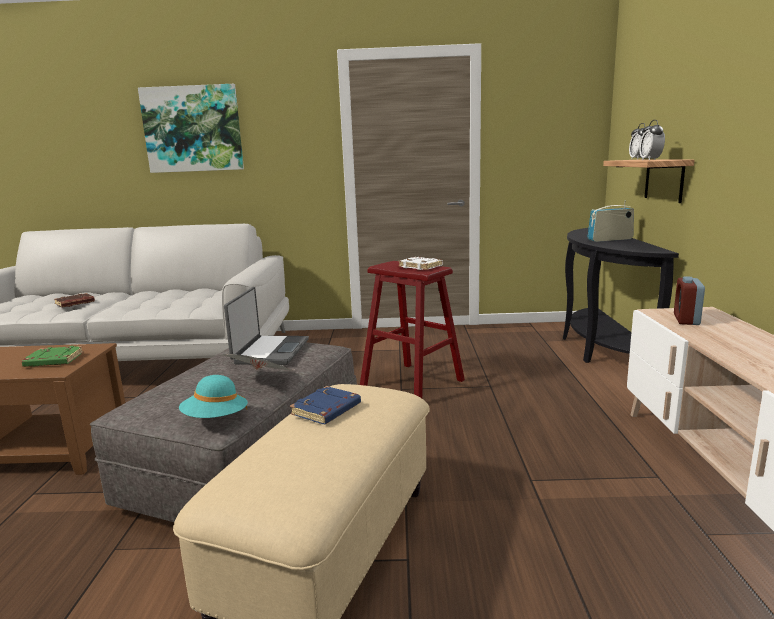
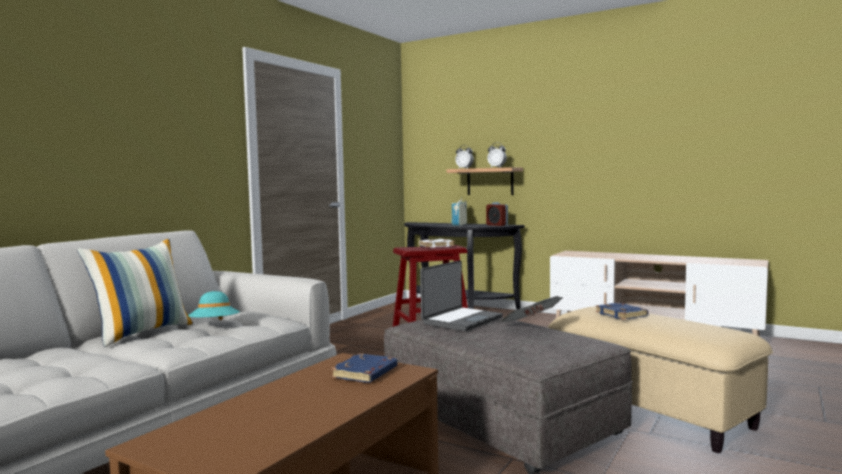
camera: 60 degrees left, 10 degrees down
(53, 361) = (365, 373): green book -> blue book
(75, 303) = (69, 364): brown book -> none
(159, 294) = (142, 333): none -> pillow
(193, 129) = (87, 106): picture -> none
(215, 419) = (591, 342): turquoise hat -> turquoise hat (215, 326)
(270, 351) = (461, 320): laptop -> laptop turned 90 degrees clockwise
(686, 319) = (582, 254): alarm clock -> alarm clock (497, 225)

